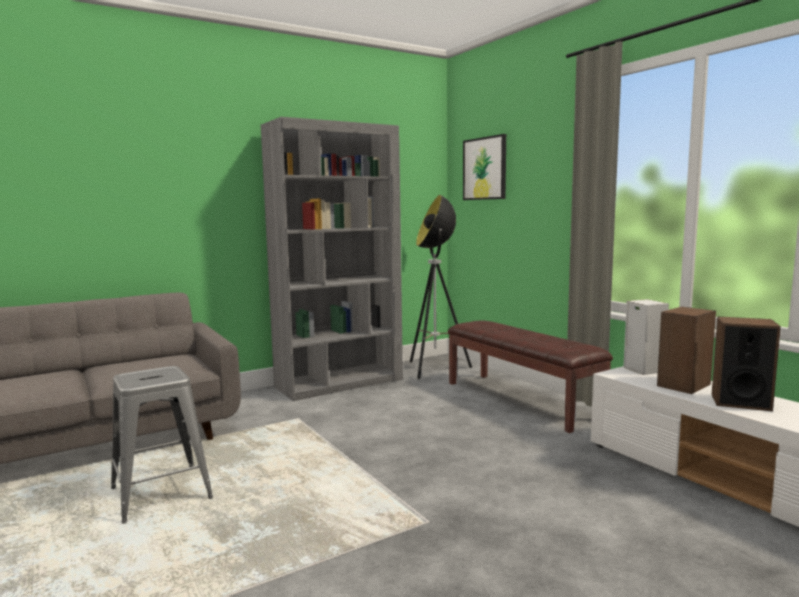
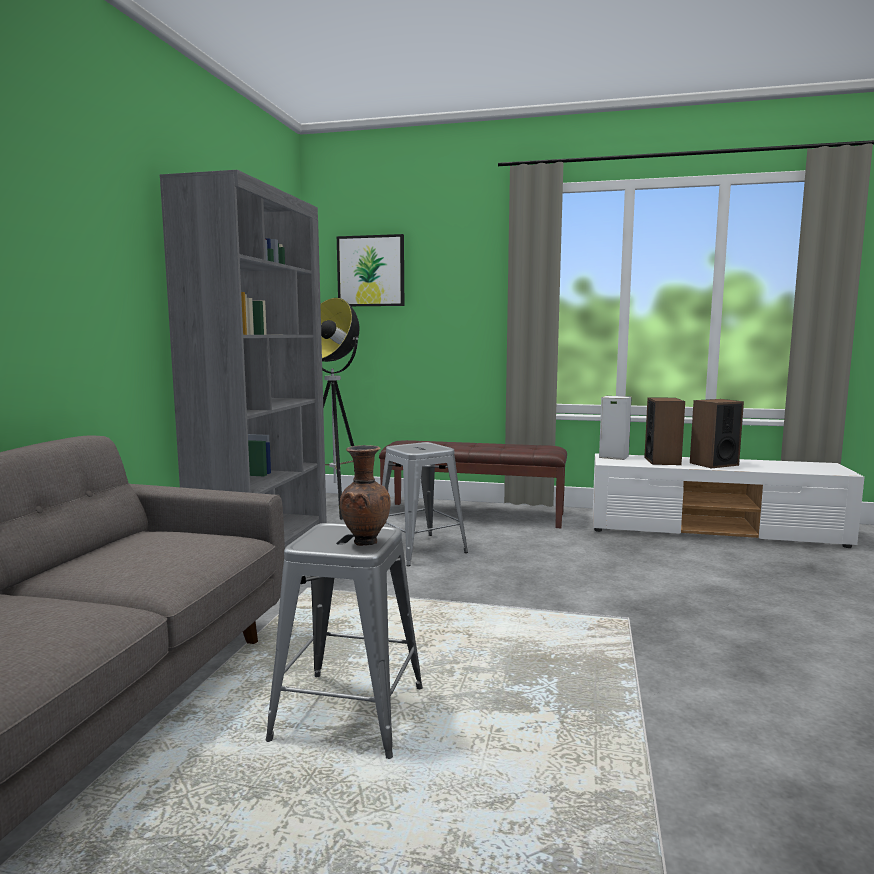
camera: 45 degrees left, 0 degrees up
(145, 381) = (365, 542): none -> brown vase
(416, 415) = (419, 549): none -> grey stool

